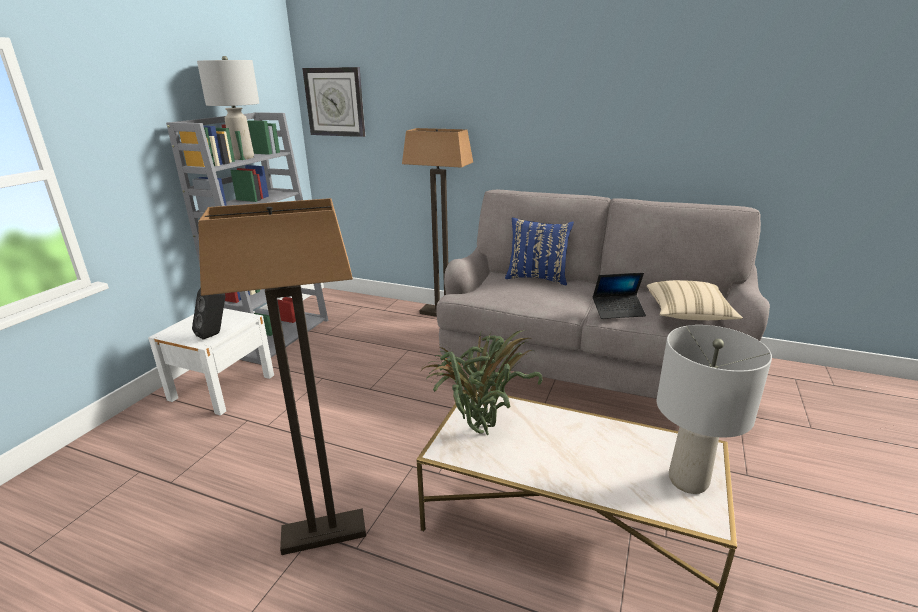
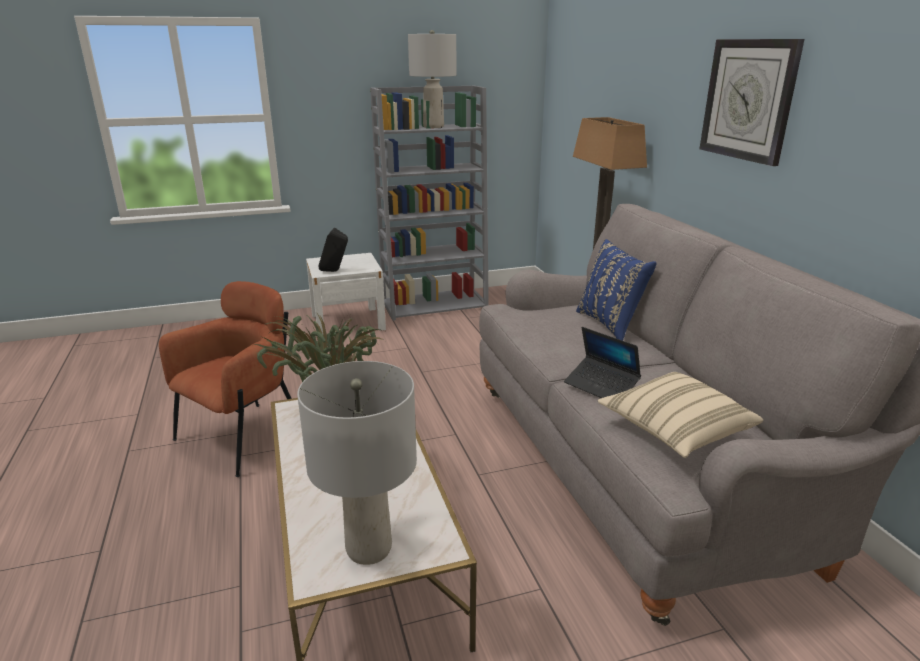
camera: 50 degrees right, 0 degrees up
(324, 533) = (243, 436): floor lamp -> brown armchair
(335, 102) = (564, 81): wall clock -> wall clock (748, 100)

